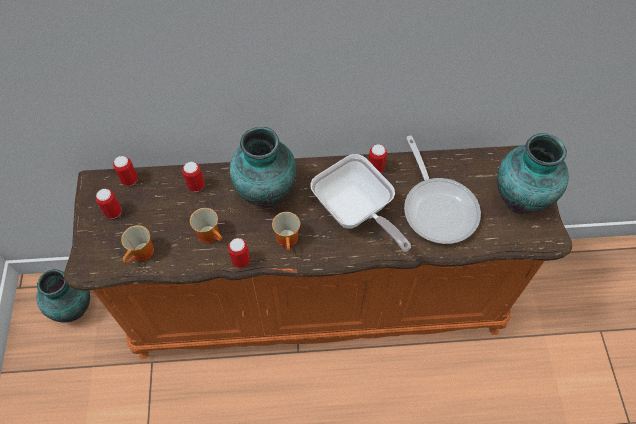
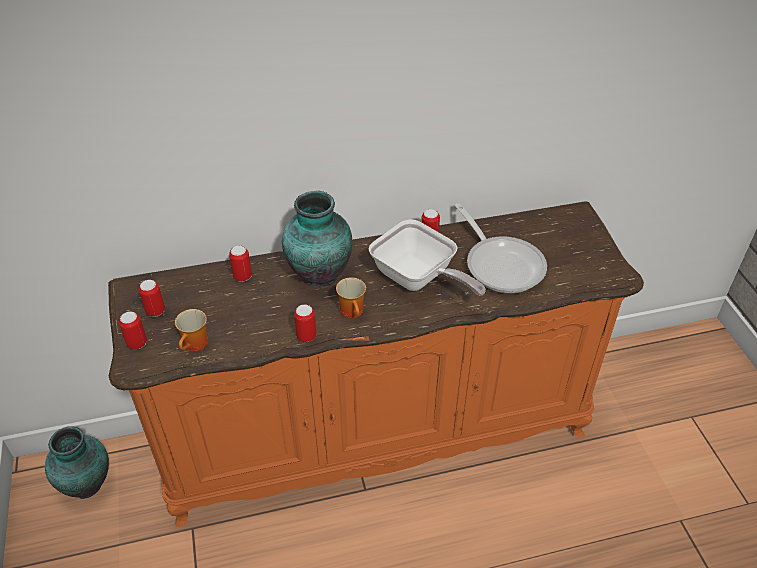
camera: 10 degrees left, 15 degrees down
(129, 180) = (168, 280): can -> can (137, 343)
(211, 234) = (268, 317): mug -> none
(519, 198) = (580, 246): vase -> none

